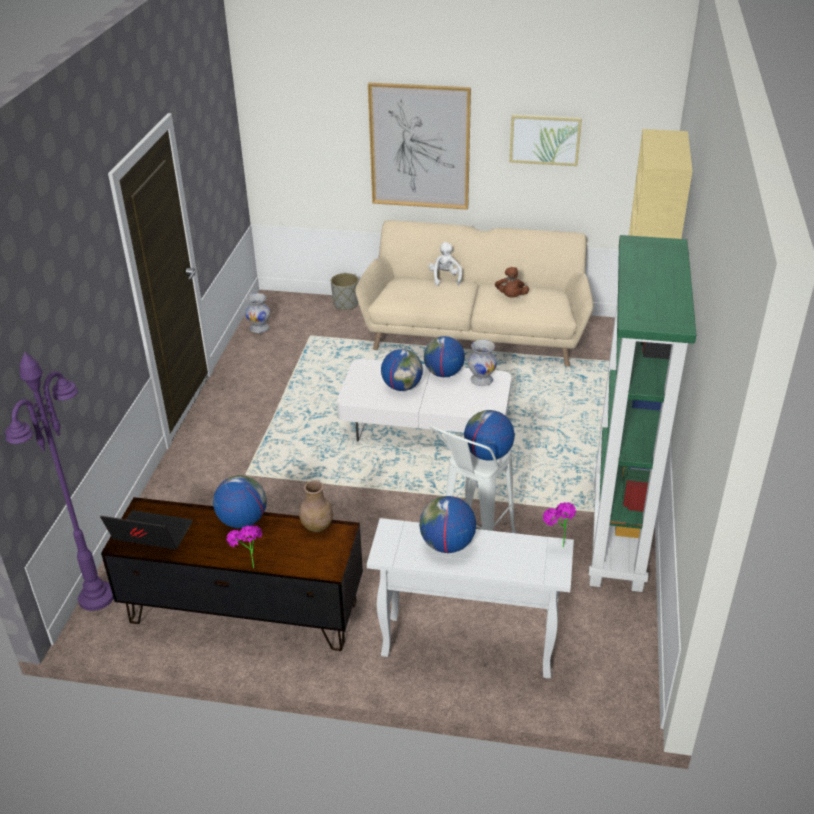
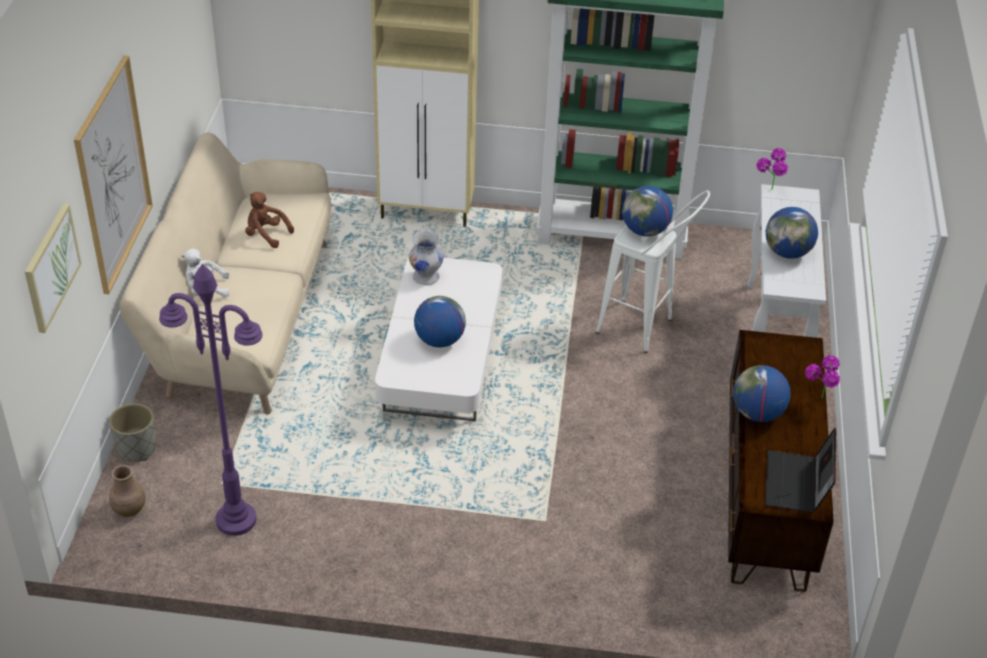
camera: 95 degrees left, 5 degrees up
(96, 597) = (777, 631): purple floor lamp -> purple floor lamp (236, 520)
(259, 328) = (191, 546): white vase -> none
(318, 526) = (752, 357): brown vase -> brown vase (129, 509)
(443, 373) = (411, 306): globe -> none
(511, 297) = (266, 235): brown plush toy -> brown plush toy turned 150 degrees counterclockwise
(545, 139) = (164, 59): picture -> picture (51, 267)

